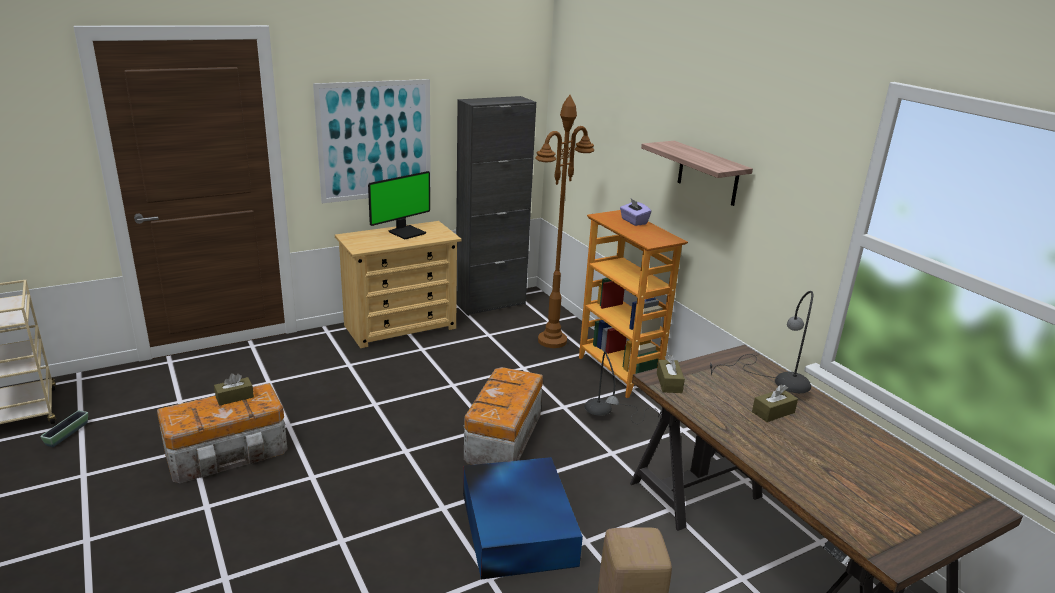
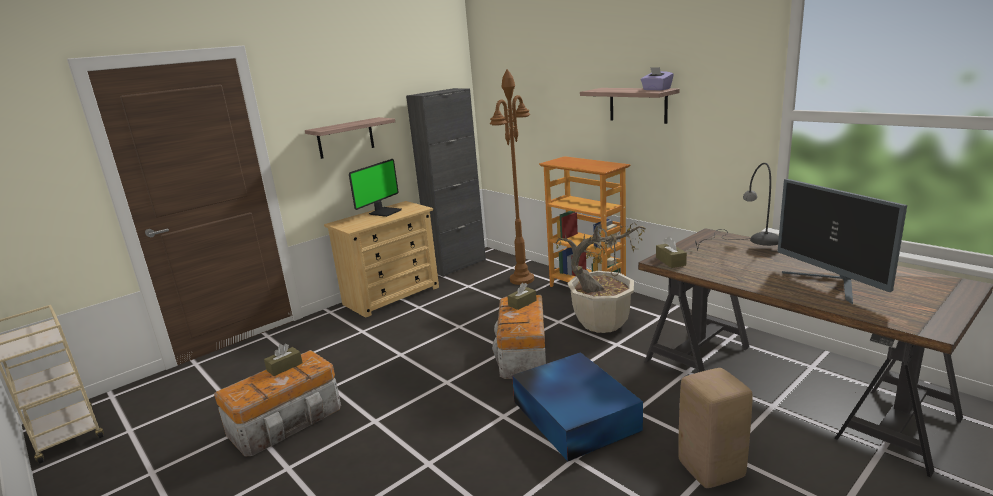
camera: 10 degrees left, 5 degrees down
(67, 434) = (119, 443): planter -> none
(375, 140) = (345, 138): picture -> shelf
(611, 421) = (602, 322): grey table lamp -> potted plant
(633, 221) = (578, 161): purple tissue box -> purple tissue box (656, 89)
(773, 412) = (763, 262): brown tissue box -> brown tissue box (522, 303)
(825, 464) = (831, 285): none -> monitor

